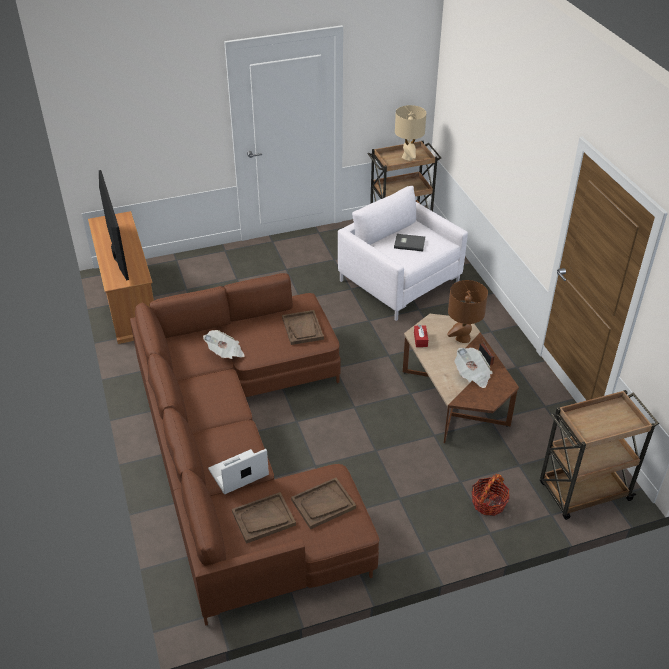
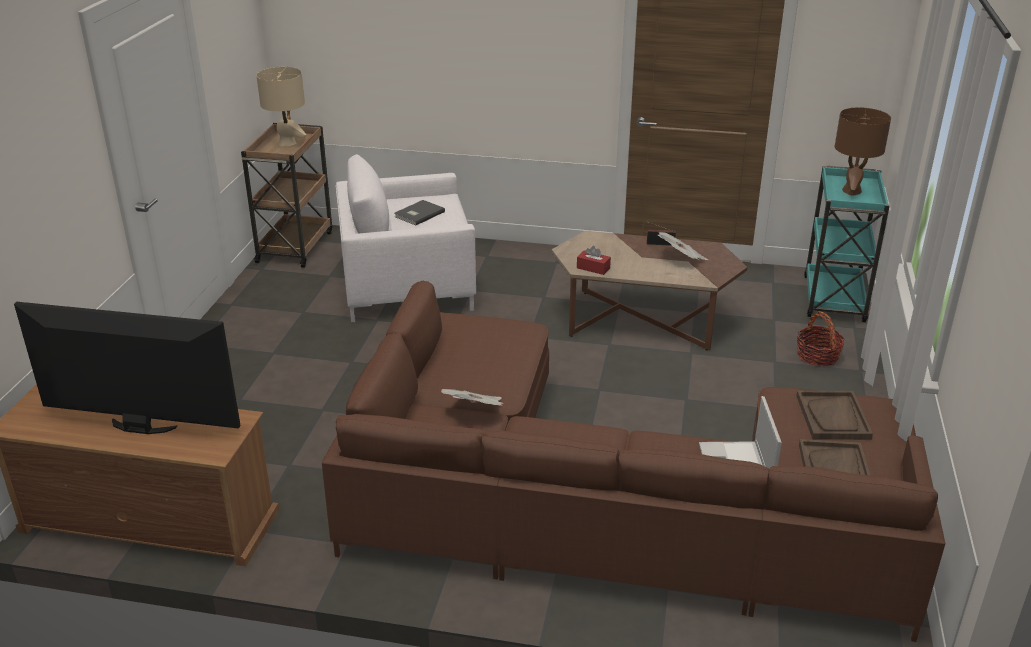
camera: 60 degrees left, 10 degrees down
(302, 328) = (490, 335): brown tray -> none
(463, 338) = (615, 245): brown table lamp -> brown table lamp (851, 191)
(583, 492) = (834, 300): brown cart -> turquoise cart

